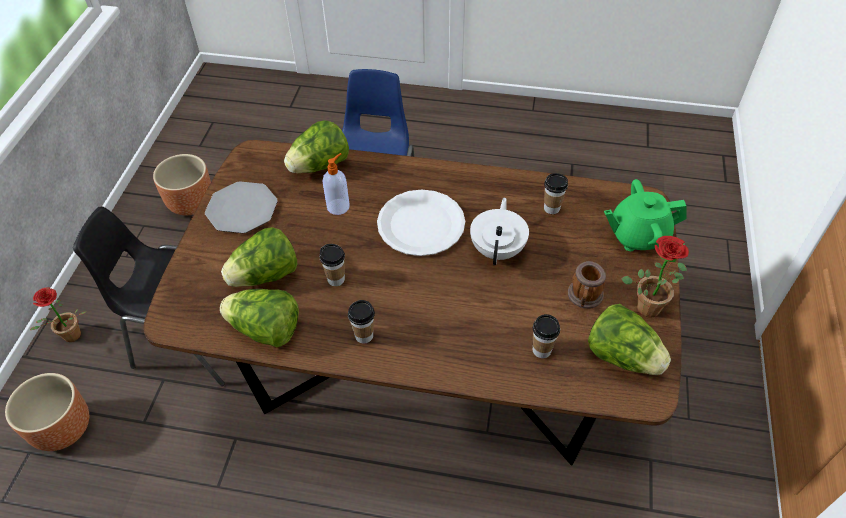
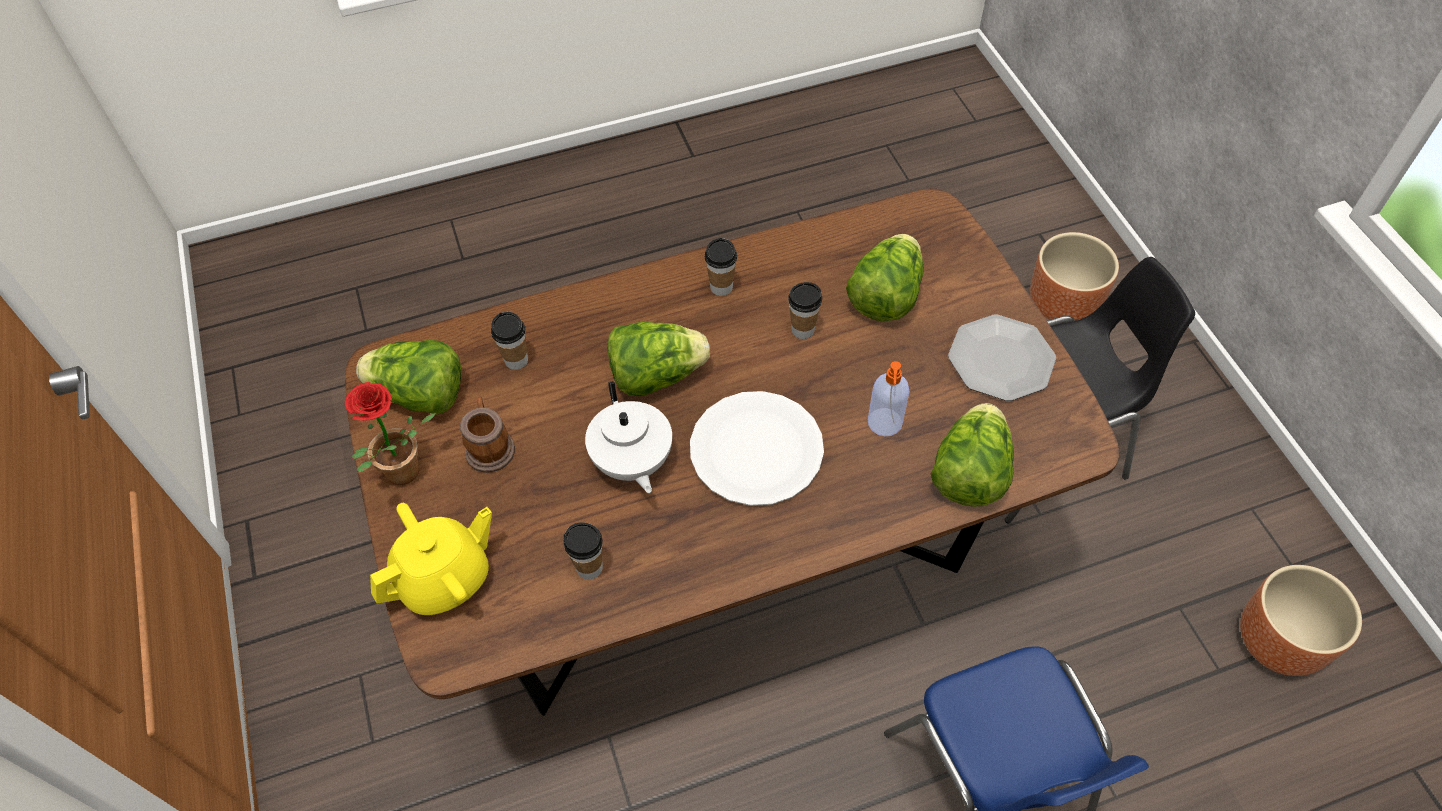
camera: 150 degrees right, 5 degrees up
(70, 338) = (1174, 381): potted plant -> none
(265, 330) = (828, 246): lettuce -> lettuce (656, 375)
(637, 236) = (445, 579): green teapot -> yellow teapot

